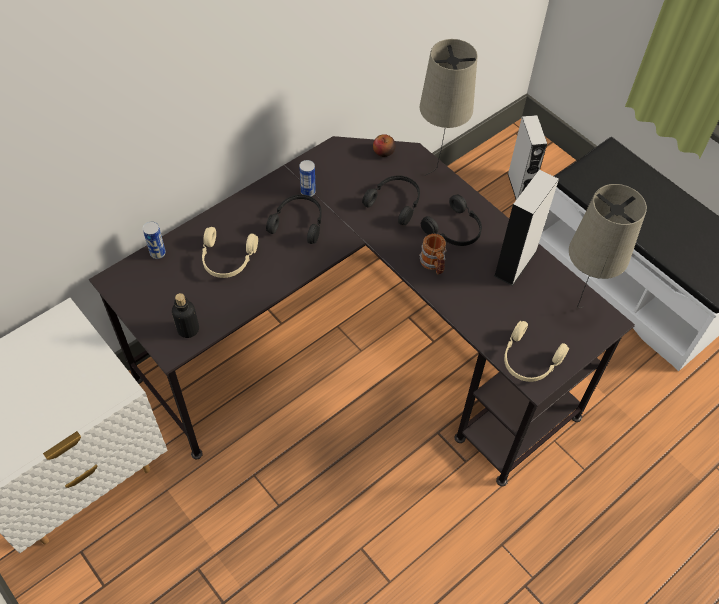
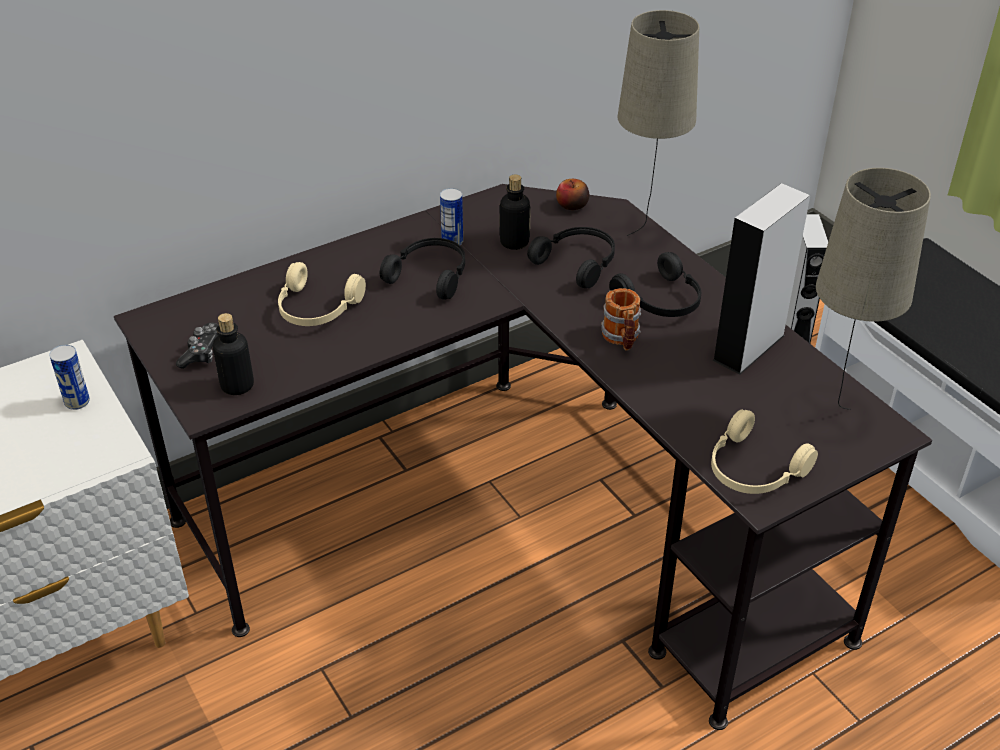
camera: 10 degrees right, 15 degrees down
(158, 253) = (219, 294): can -> can (77, 402)
(158, 304) = (203, 352): none -> game controller
(350, 188) = (514, 242): none -> bottle

